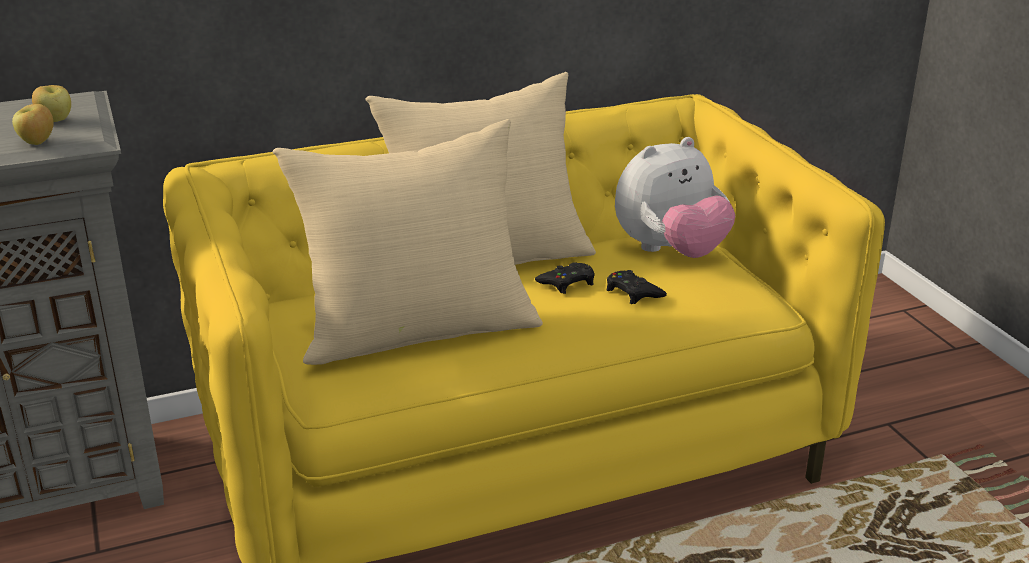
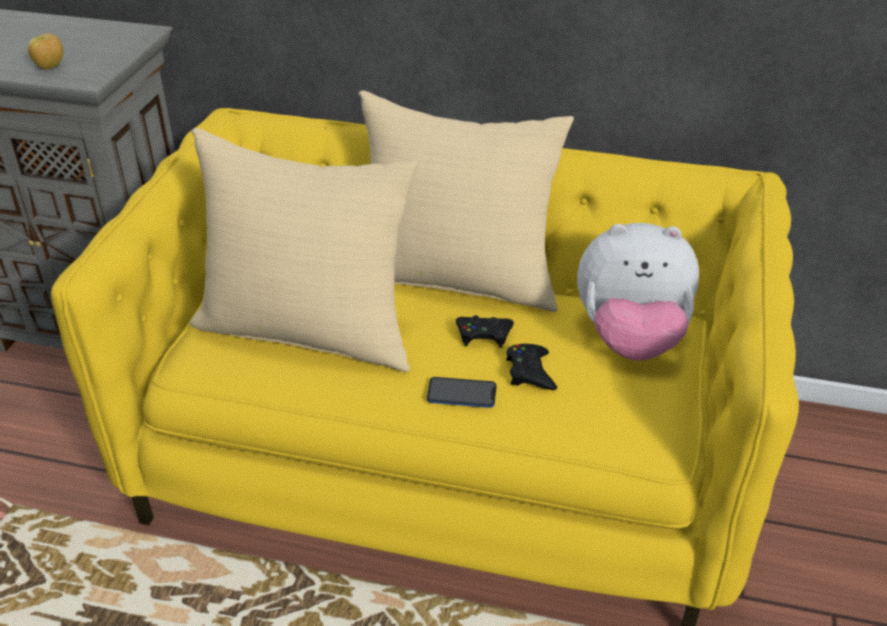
camera: 35 degrees right, 10 degrees up
(56, 121) = (90, 49): apple -> none
(601, 324) = (461, 394): none -> phone

